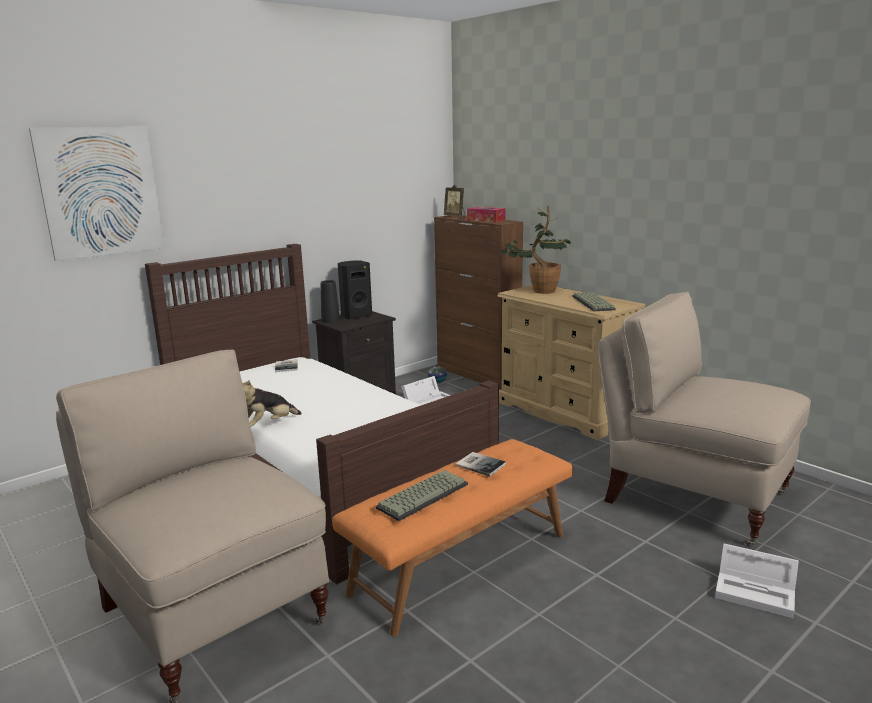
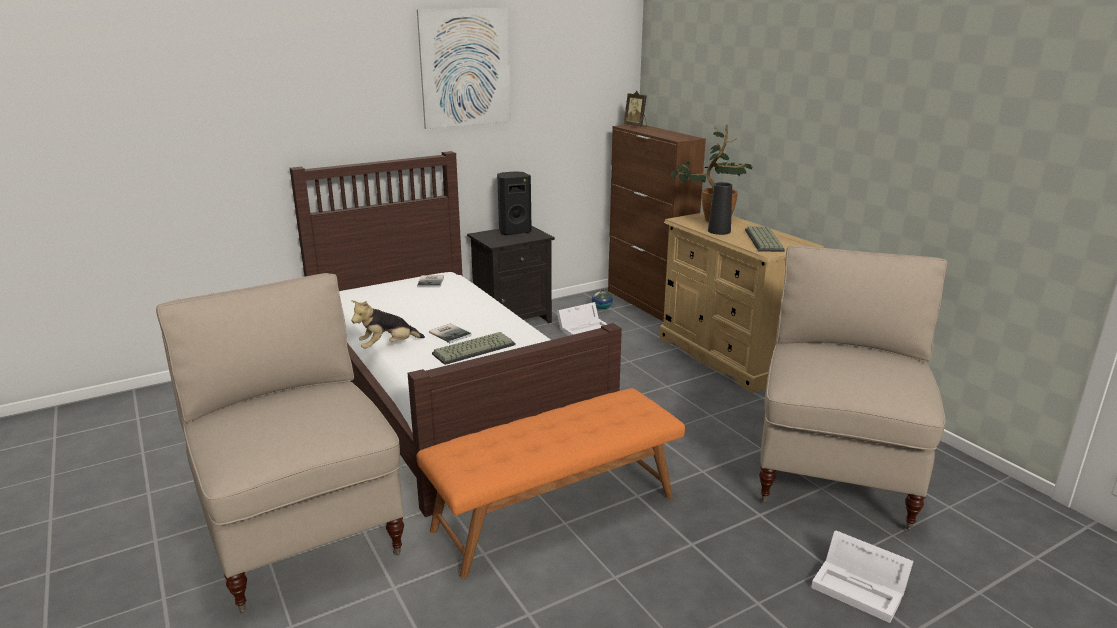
camera: 10 degrees right, 5 degrees up
(101, 192) = (246, 93): picture -> picture (465, 68)
(330, 320) = (486, 234): black vase -> black vase (719, 231)
(422, 495) = (510, 441): keyboard -> keyboard (474, 349)
(480, 464) = (584, 413): book -> book (450, 333)
(486, 220) = (665, 134): tissue box -> none
(693, 496) = (834, 470): beige chair -> beige chair turned 60 degrees clockwise

